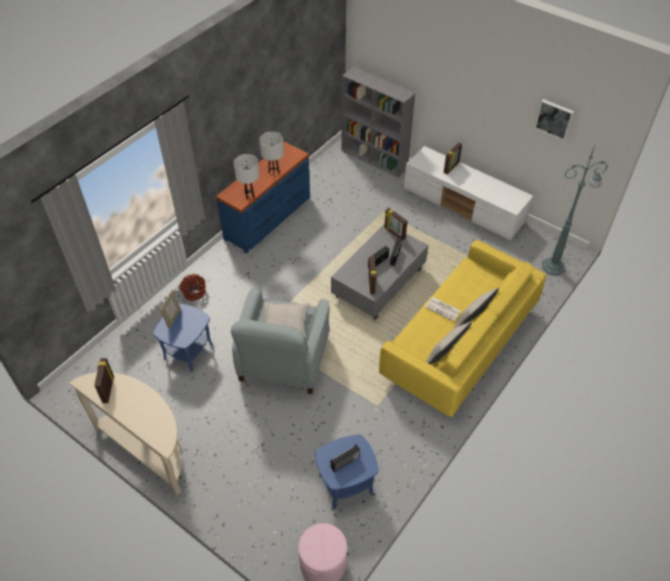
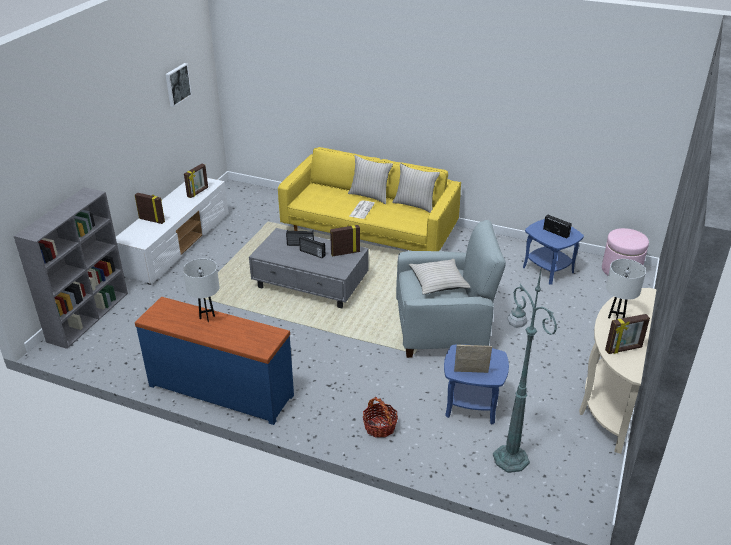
camera: 105 degrees left, 15 degrees down
(249, 195) = (258, 328): white table lamp -> white table lamp (616, 319)
(394, 233) = (265, 248): picture frame -> picture frame (198, 192)
(554, 266) = (256, 192): green floor lamp -> green floor lamp (509, 457)

